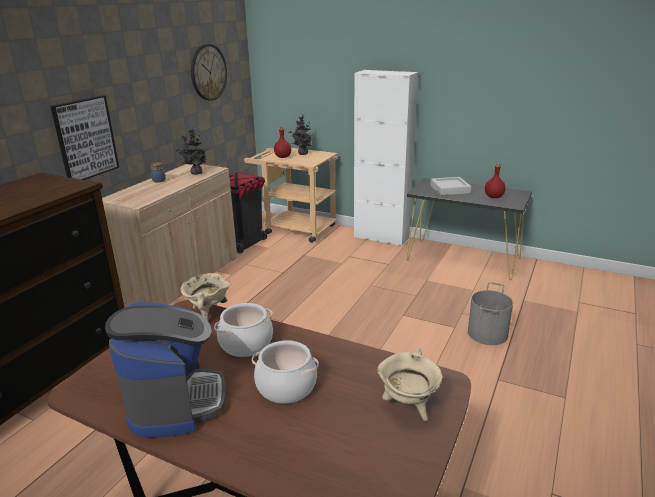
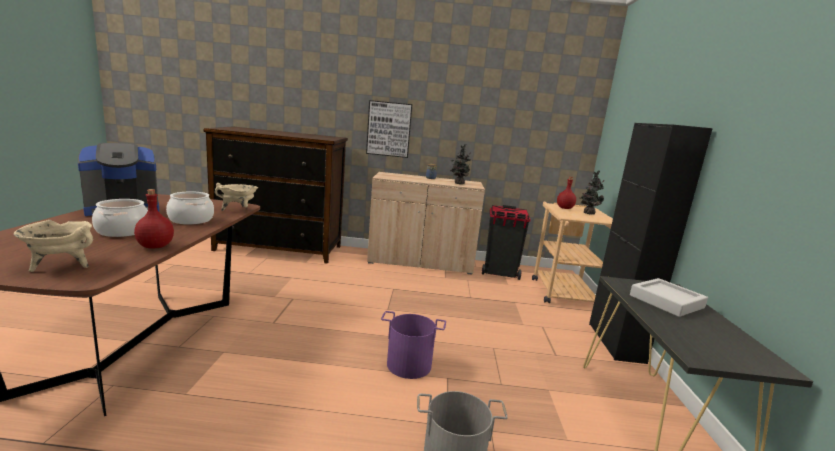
camera: 65 degrees right, 10 degrees down
(208, 72) = (535, 115): wall clock -> none
(381, 237) = (616, 342): white cabinet -> black cabinet
(381, 328) = (409, 365): none -> purple bucket
(494, 197) = (701, 338): red bottle -> red bottle (155, 246)

